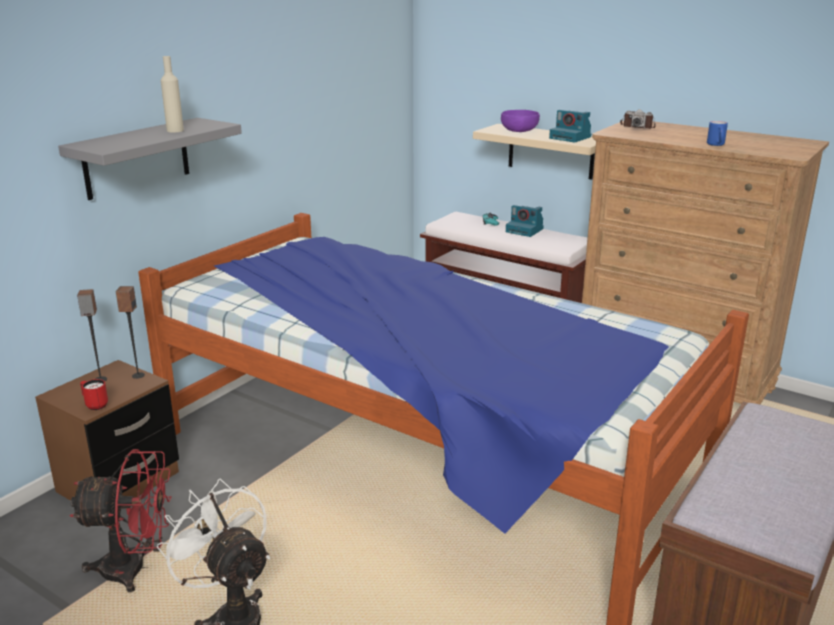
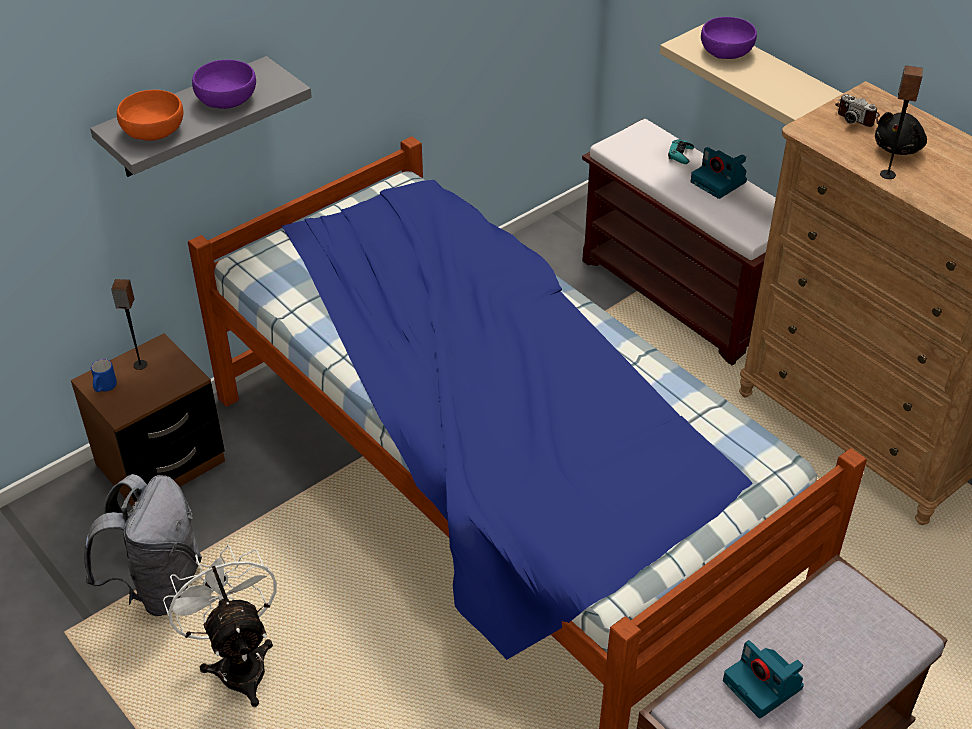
camera: 15 degrees right, 20 degrees up
(94, 405) = (128, 406): red mug -> none
(117, 143) = (155, 131): none -> orange bowl
(135, 569) = (158, 585): red fan -> grey backpack
(138, 375) = (180, 365): speaker -> speaker (887, 174)
(175, 130) = (228, 100): beige bottle -> purple bowl
(571, 138) = (787, 86): camera -> camera (764, 685)
(676, 134) = (898, 148): none -> black plush toy
(716, 145) = (929, 194): blue mug -> blue mug (104, 388)

